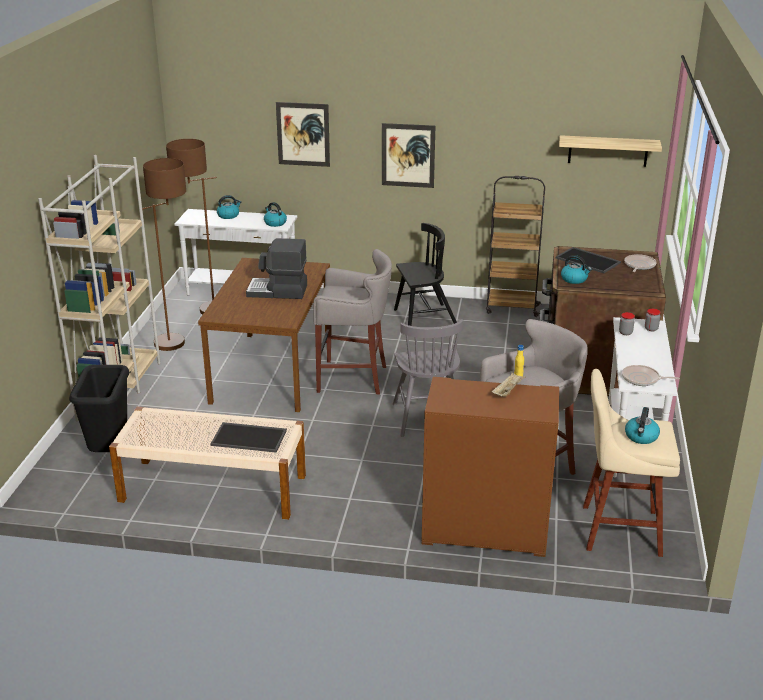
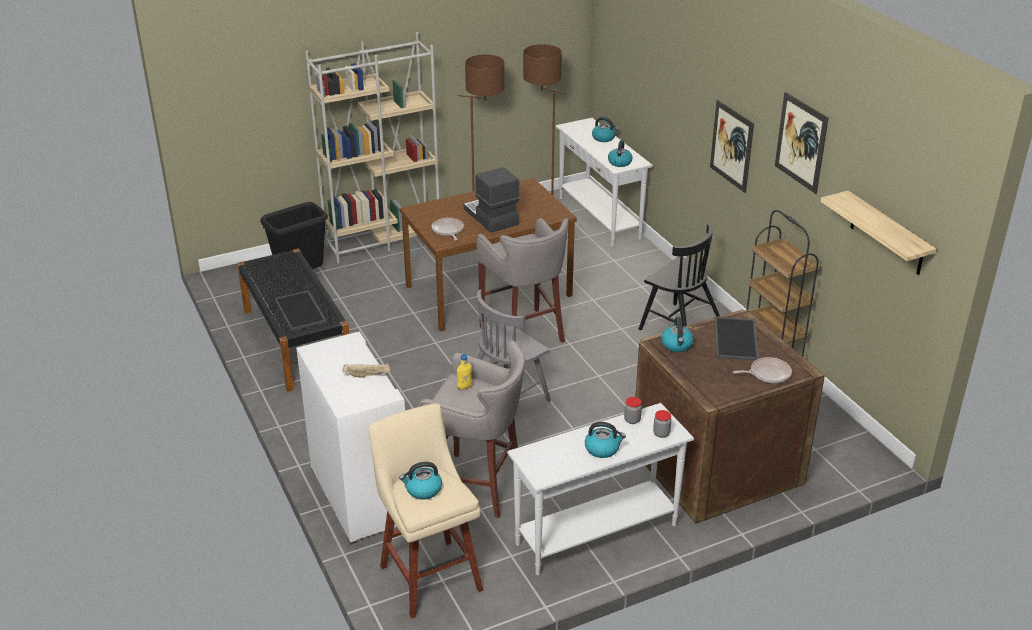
camera: 55 degrees right, 5 degrees up
(213, 489) = (295, 341): beige bench -> black bench
(303, 134) = (666, 83): picture -> picture (801, 142)
(484, 530) = (358, 496): brown cabinet -> white cabinet
(642, 379) = (541, 459): frying pan -> frying pan (448, 230)
(650, 354) = (602, 449): none -> kettle

